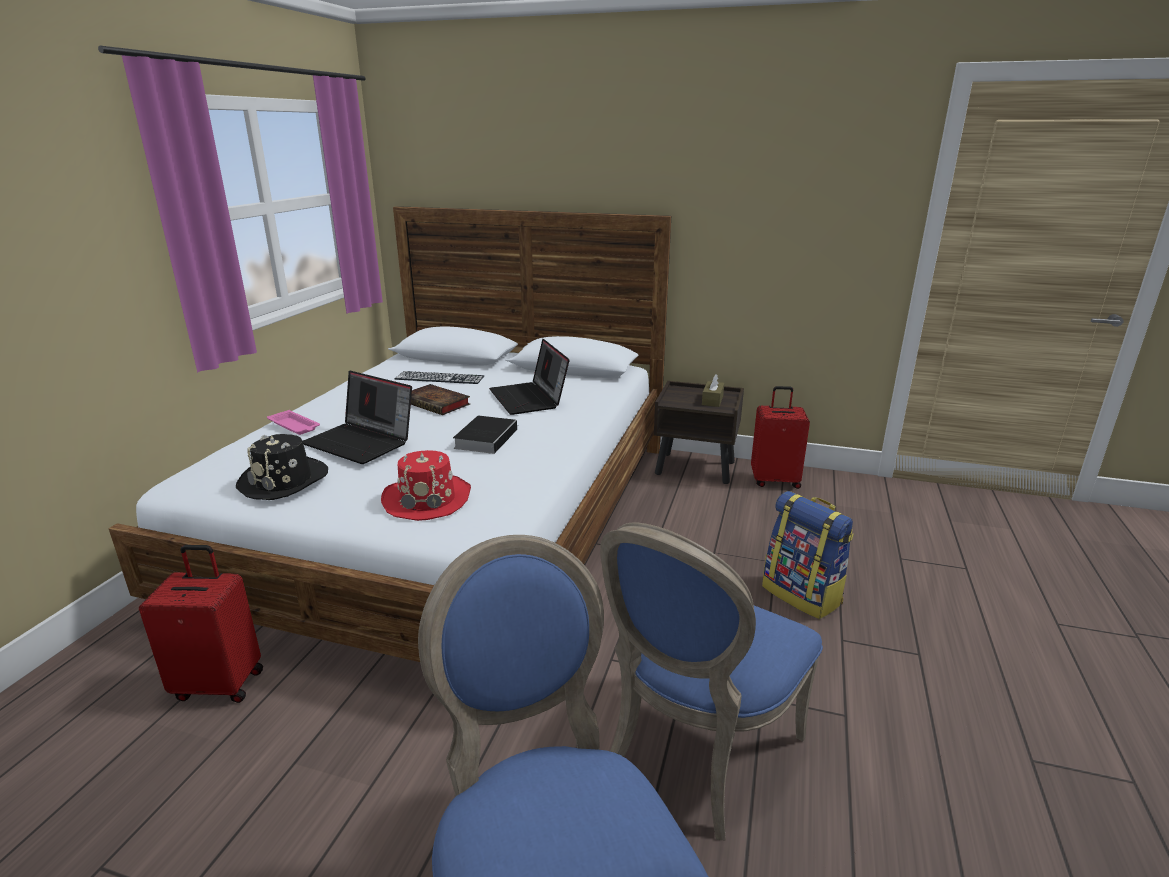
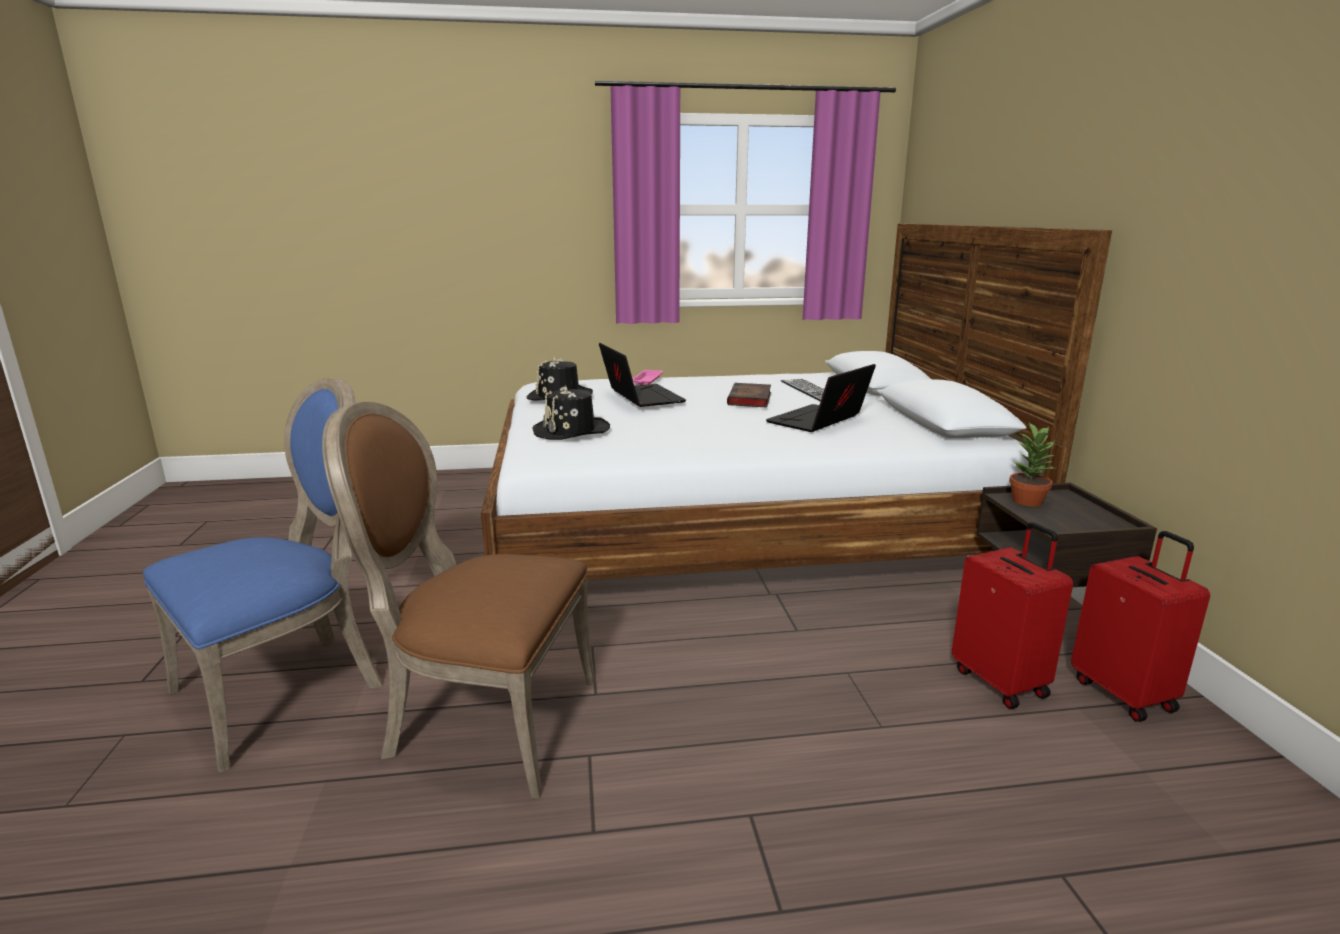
camera: 65 degrees right, 5 degrees down
(220, 683) = (477, 513): red suitcase -> red suitcase (1001, 682)
(362, 442) = (640, 397): laptop -> laptop turned 150 degrees clockwise
(428, 499) = (571, 431): red hat -> black hat
(486, 438) = (705, 425): book -> none
(679, 400) = (1027, 501): none -> potted plant
(694, 754) = (484, 721): blue chair -> brown chair
(712, 400) = (1070, 519): brown tissue box -> none
(802, 595) = (825, 763): backpack -> none

